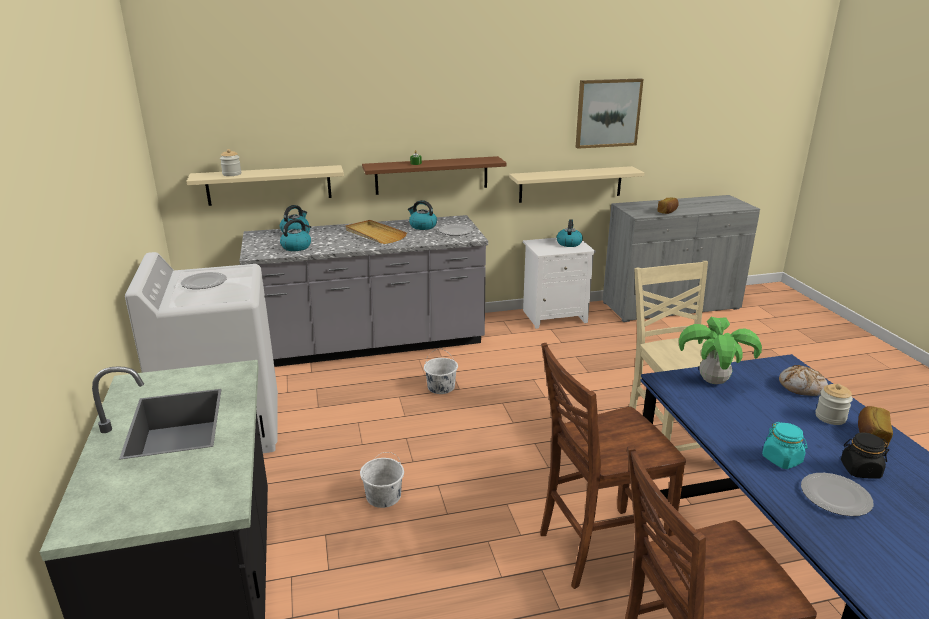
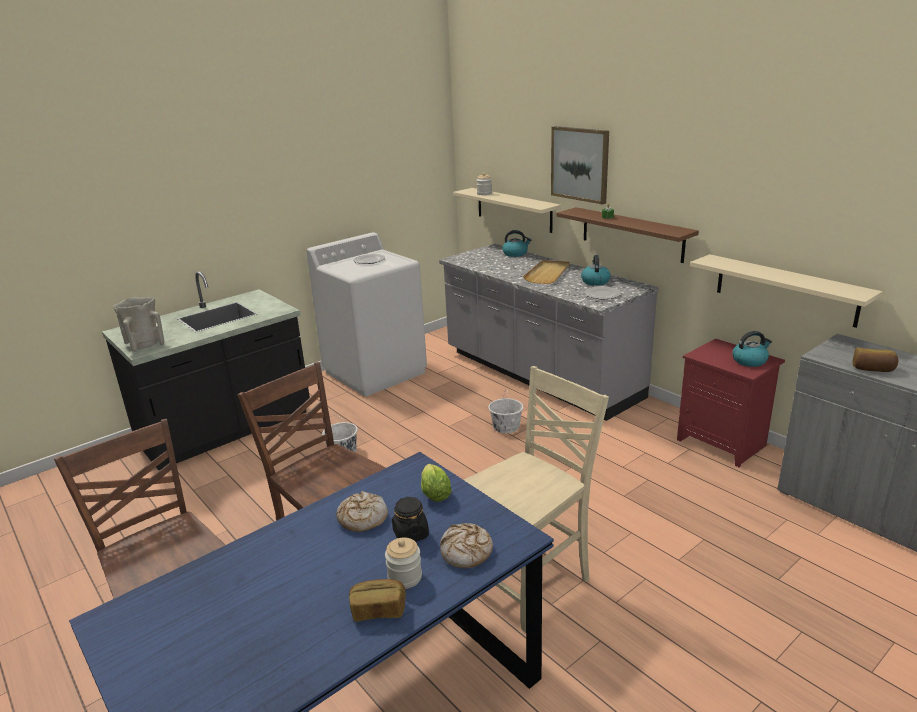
camera: 65 degrees right, 0 degrees up
(196, 499) = (145, 344): none -> beige vase
(296, 247) = (485, 263): kettle -> none
(554, 316) = (723, 443): white nightstand -> red nightstand
(608, 113) = (849, 205): picture -> picture (580, 164)
(713, 381) = (434, 492): potted plant -> lettuce
(741, 420) = (362, 518): none -> bread
(782, 460) = (299, 549): turquoise jar -> none
(834, 496) = (248, 586): plate -> none
(860, 470) = (301, 603): black jar -> black jar (410, 534)

